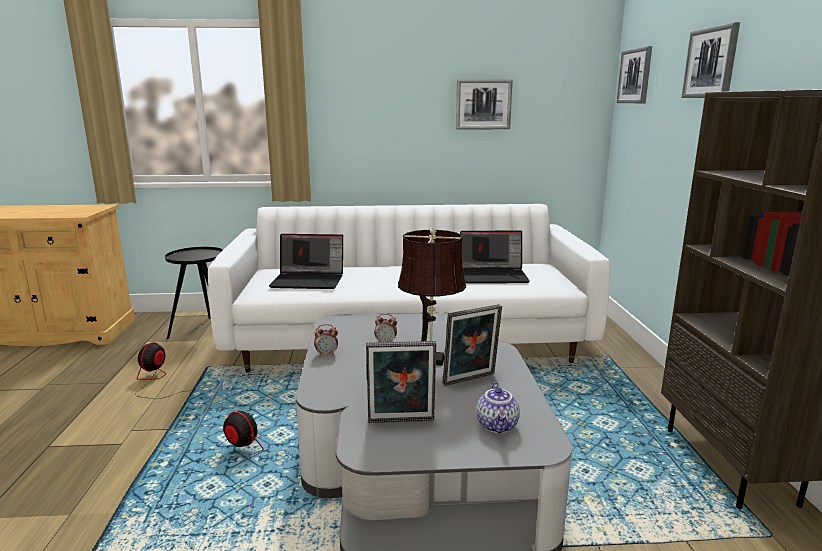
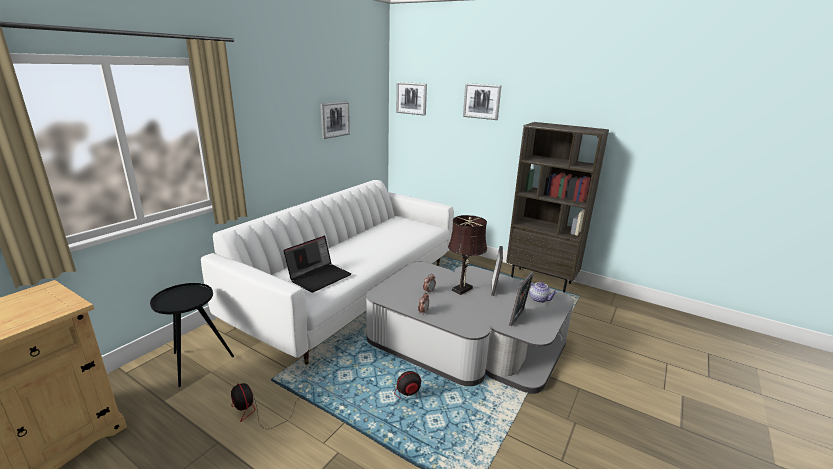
camera: 55 degrees left, 5 degrees up
(494, 276) = (398, 232): laptop -> none

